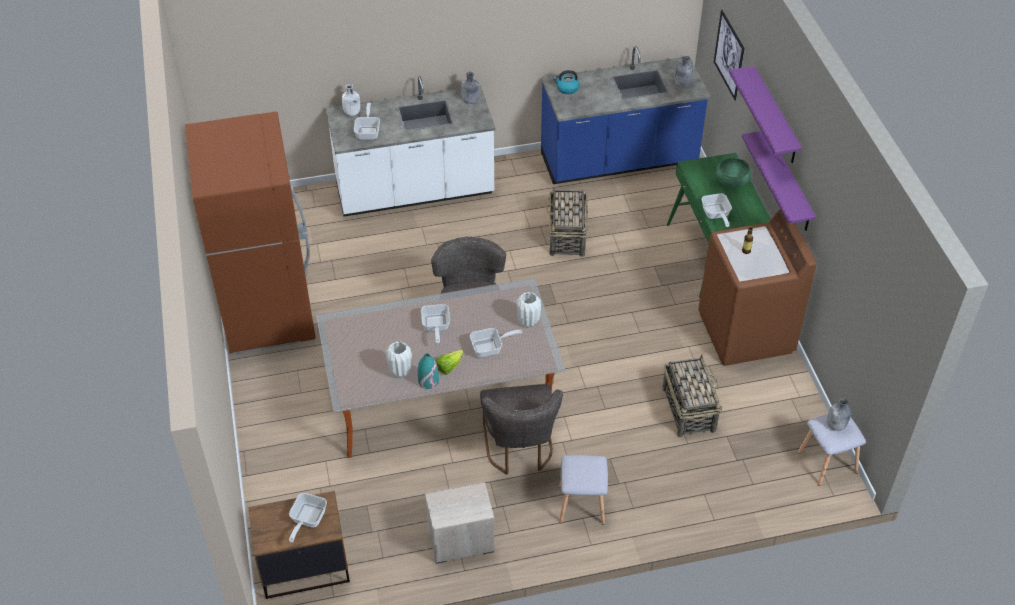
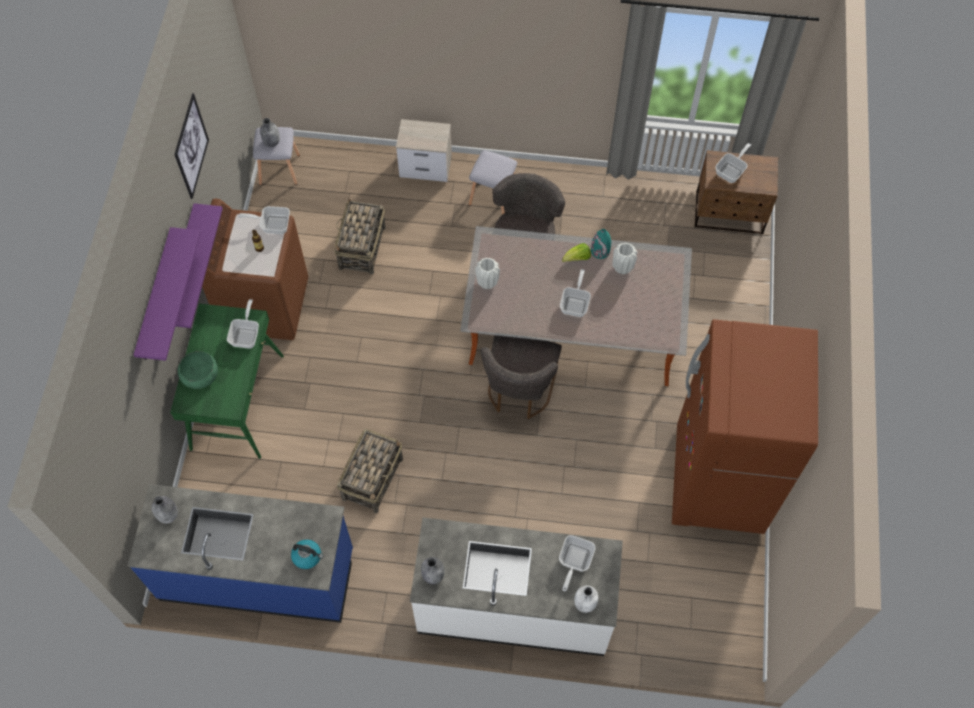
camera: 160 degrees left, 15 degrees up
(459, 540) = (601, 198): nightstand -> nightstand (426, 166)
(490, 348) = (533, 266): frying pan -> frying pan (272, 225)
(729, 55) = (124, 441): picture -> picture (191, 146)

